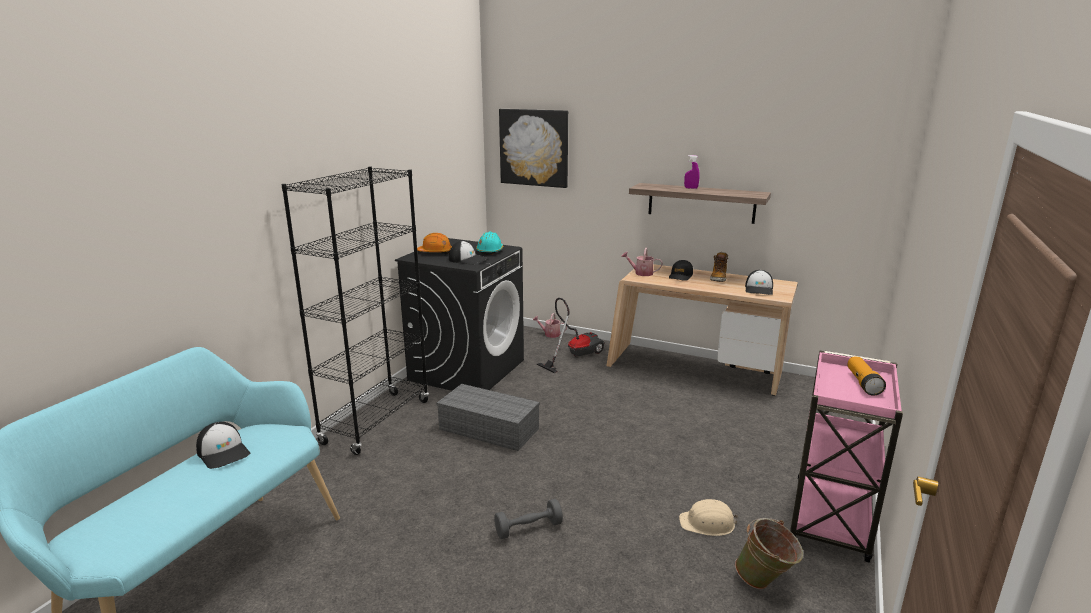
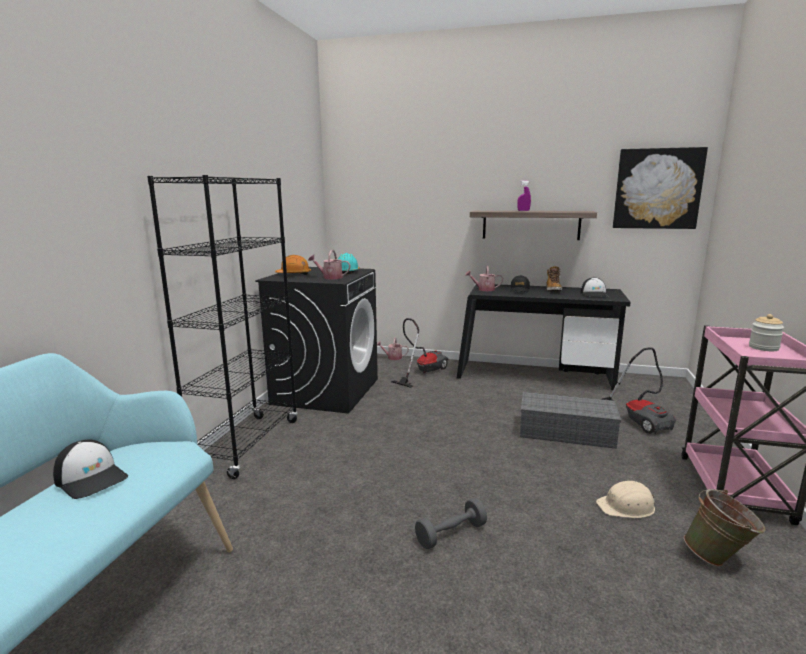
camera: 10 degrees left, 5 degrees down
(468, 259) = (330, 277): cap -> watering can
(490, 428) = (370, 440): grey storage box -> grey storage box (567, 432)
(534, 147) = (373, 184): picture -> picture (657, 189)
(694, 370) = (535, 376): beige desk -> black desk
(779, 433) = (638, 419): none -> vacuum cleaner
(863, 383) = (763, 348): flashlight -> jar

